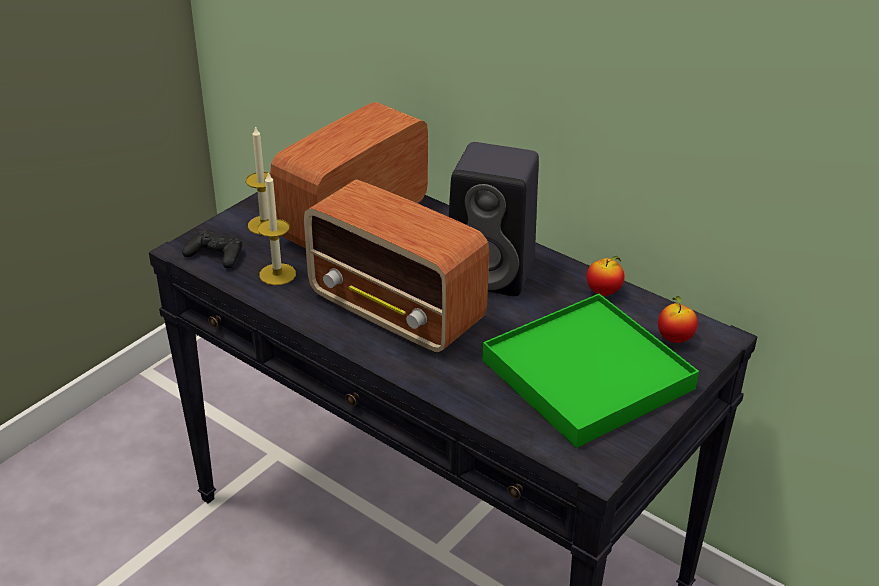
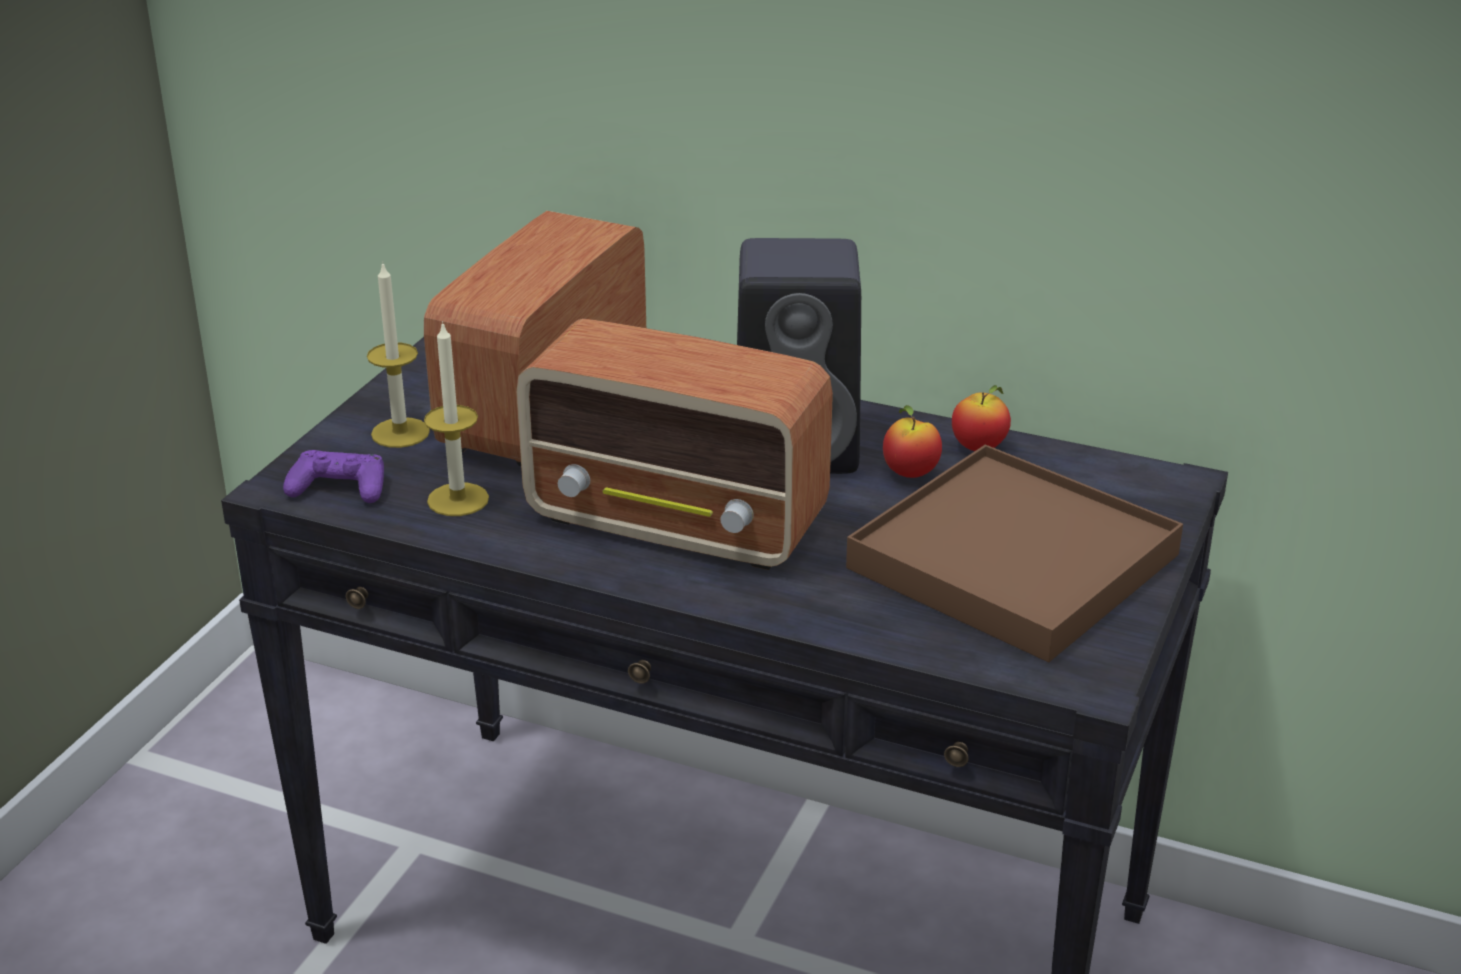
camera: 15 degrees left, 5 degrees down
(215, 255) = (339, 488): black game controller -> purple game controller
(587, 374) = (1013, 561): green tray -> brown tray
(674, 338) = (1114, 493): apple -> apple (910, 473)

